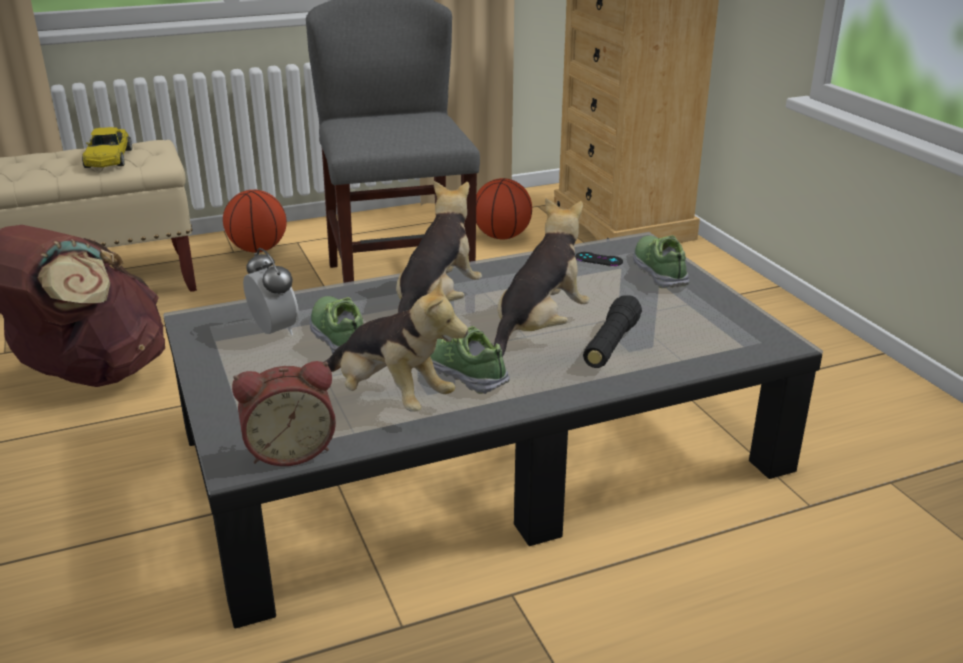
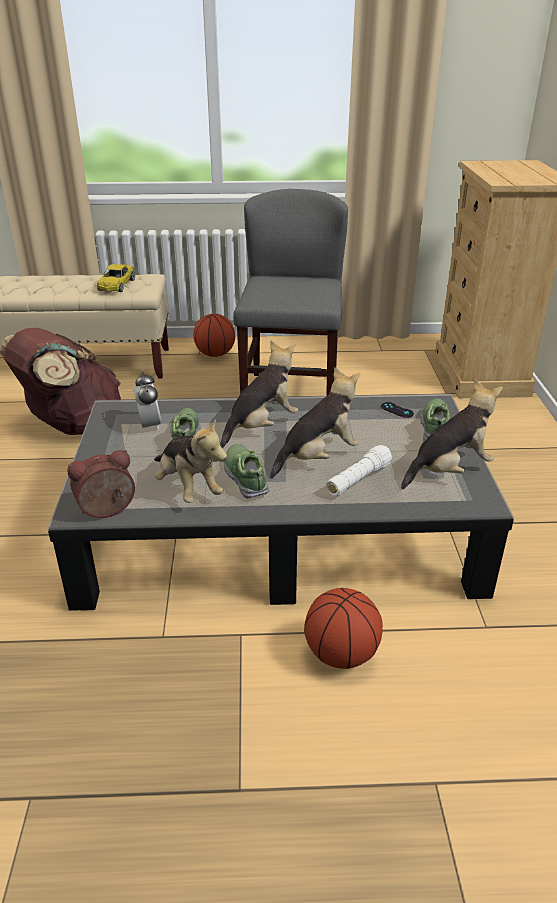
camera: 20 degrees right, 5 degrees up
(290, 450) = (107, 511): alarm clock -> alarm clock turned 150 degrees clockwise
(502, 236) = (384, 370): basketball -> basketball (341, 654)
(611, 345) = (358, 480): black flashlight -> white flashlight
(712, 314) = (449, 470): none -> plush toy

